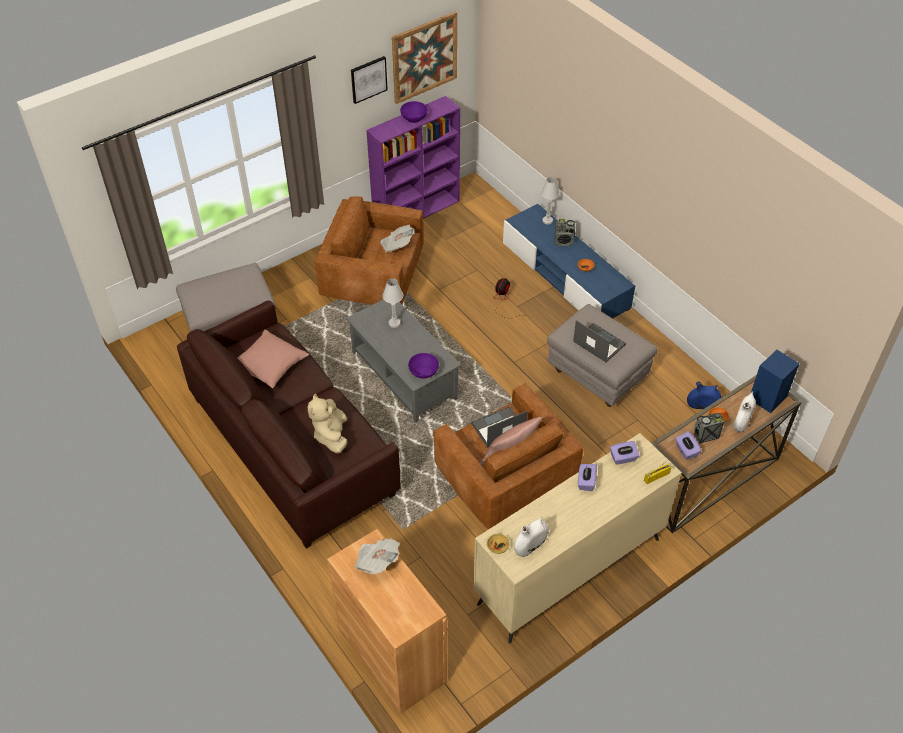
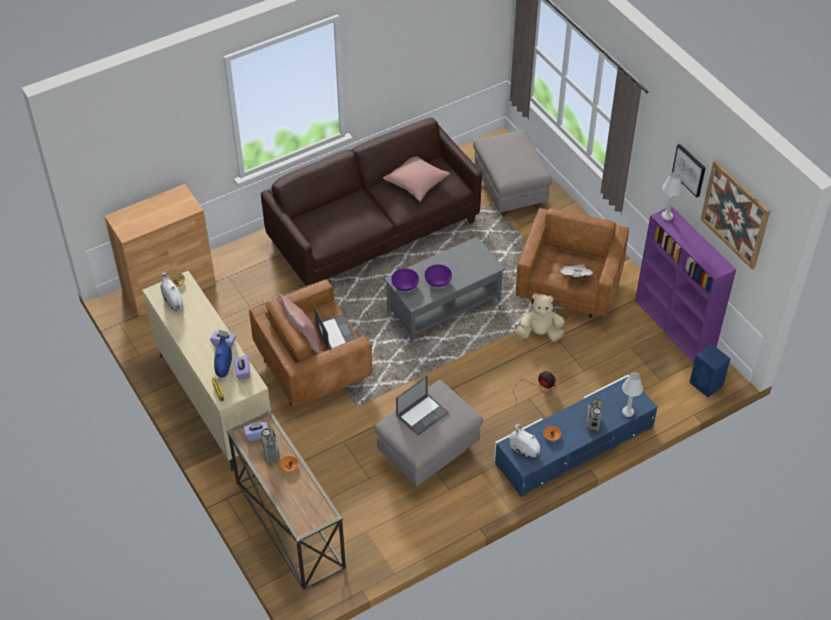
camera: 95 degrees right, 0 degrees up
(331, 436) = (335, 219): beige plush toy -> beige plush toy (539, 333)
(377, 561) = (175, 209): newspaper -> none
(394, 323) = (466, 268): white table lamp -> white table lamp (667, 216)
(414, 118) = (693, 242): purple bowl -> purple bowl (437, 281)
(702, 405) = (380, 537): blue vase -> blue vase (224, 367)
(742, 421) = (282, 485): white vase -> white vase (524, 450)
(768, 397) = (307, 514): blue speaker -> blue speaker (706, 384)

